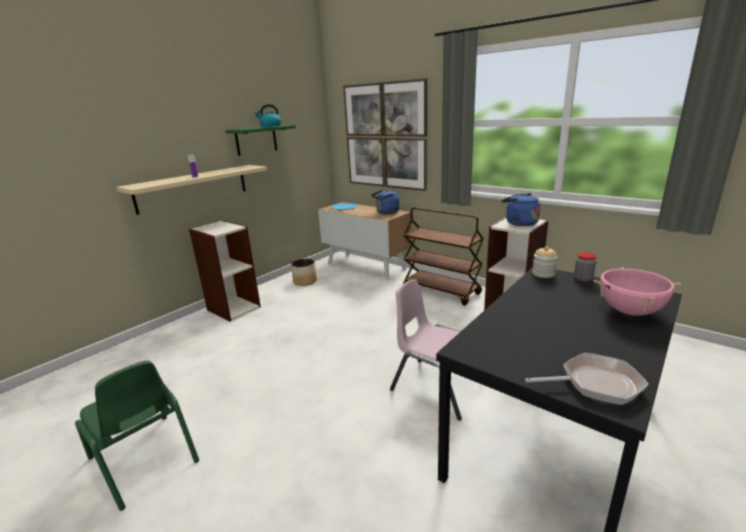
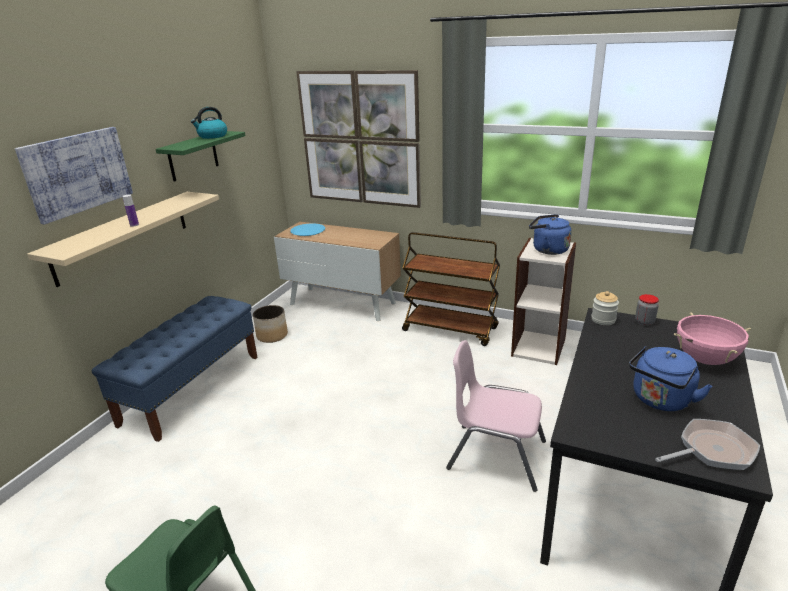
camera: 15 degrees left, 5 degrees up
(161, 137) = (78, 173): none -> picture
(233, 308) = (192, 389): bookcase -> blue bench
(386, 212) = (369, 236): blue kettle -> blue kettle (660, 401)

